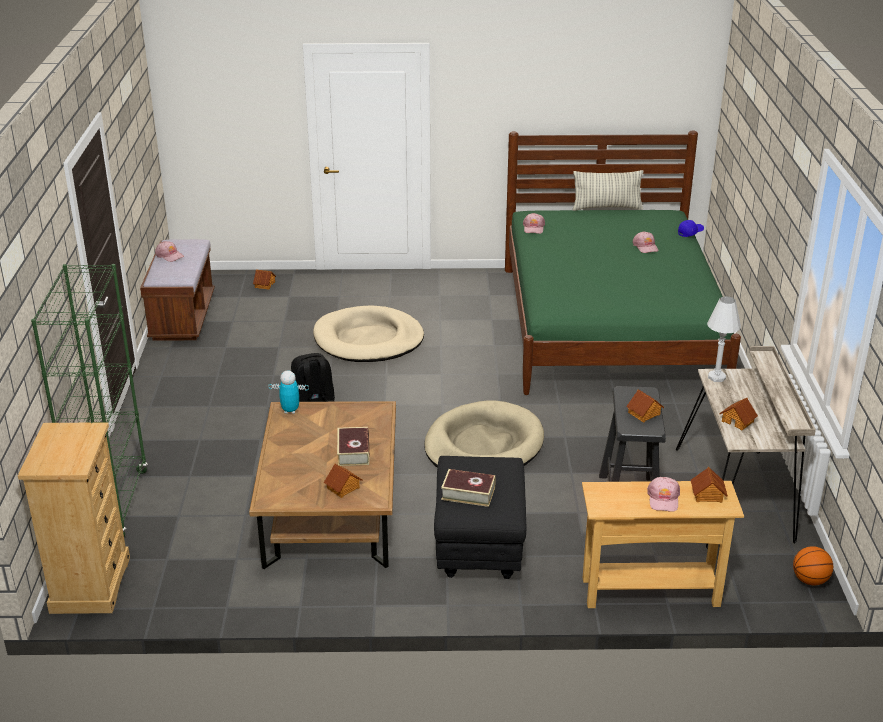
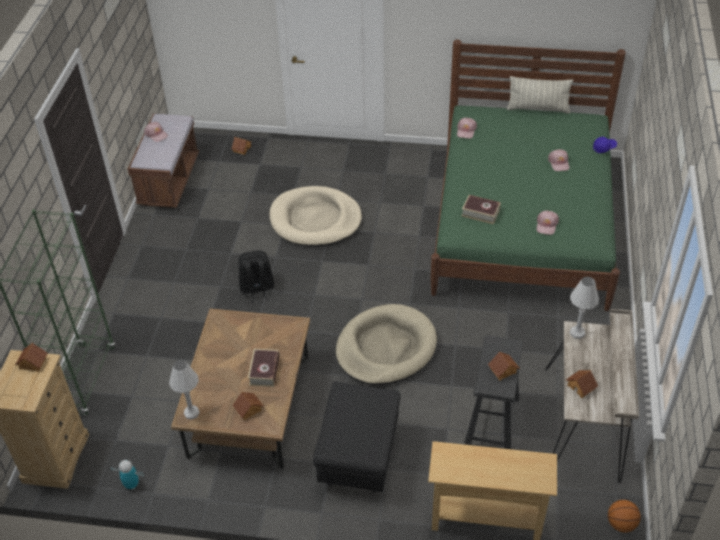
camera: 10 degrees right, 15 degrees up
(272, 497) = (191, 413): none -> white table lamp
(290, 411) = (223, 320): toy robot -> toy robot (131, 485)
(468, 493) = (346, 428): book -> book (480, 213)
(663, 499) = (494, 468): pink cap -> pink cap (546, 225)
(707, 495) = (532, 468): toy house -> toy house (32, 363)

